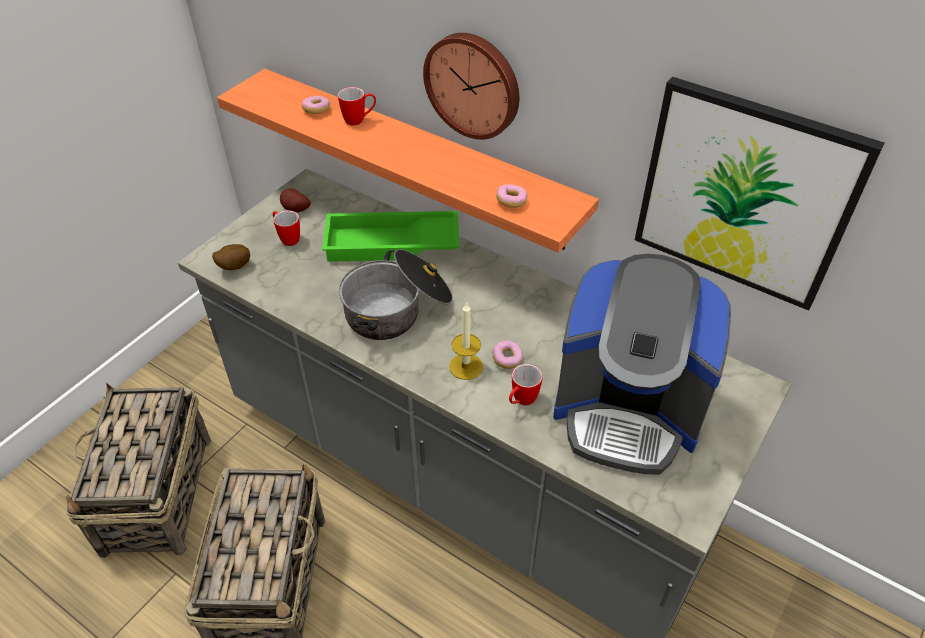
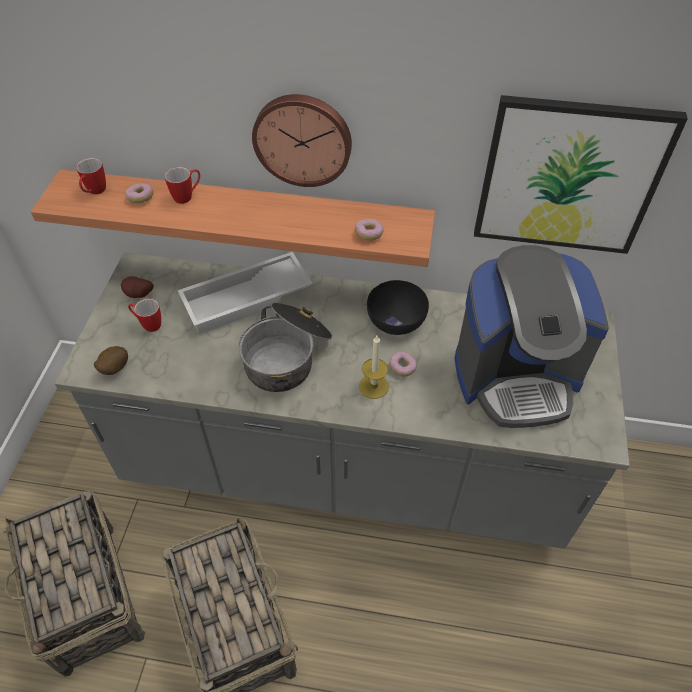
camera: 25 degrees left, 5 degrees up
(391, 245) = (246, 300): green tray -> white tray
(521, 401) = (434, 399): mug -> mug (95, 192)
(530, 312) = (397, 321): none -> black bowl

